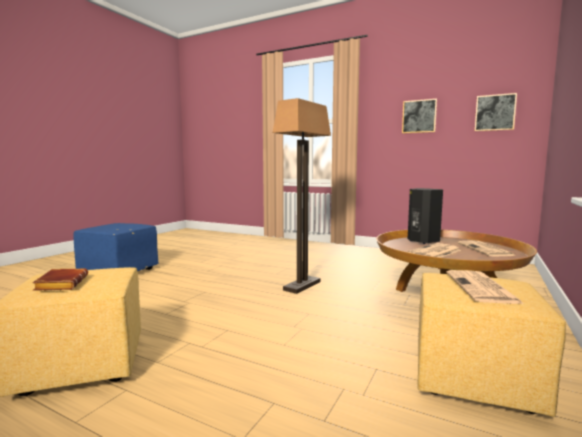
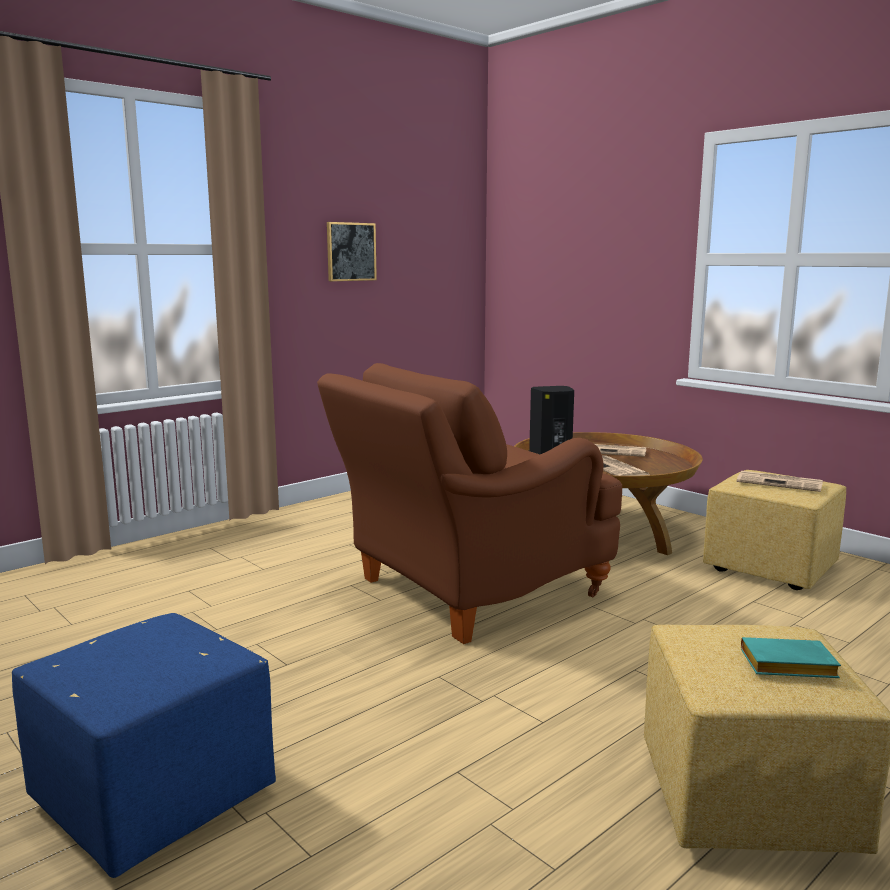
camera: 70 degrees left, 5 degrees up
(61, 284) = (785, 666): brown book -> turquoise book
(302, 285) = (468, 590): floor lamp -> brown armchair
(495, 112) = (439, 253): picture -> none

